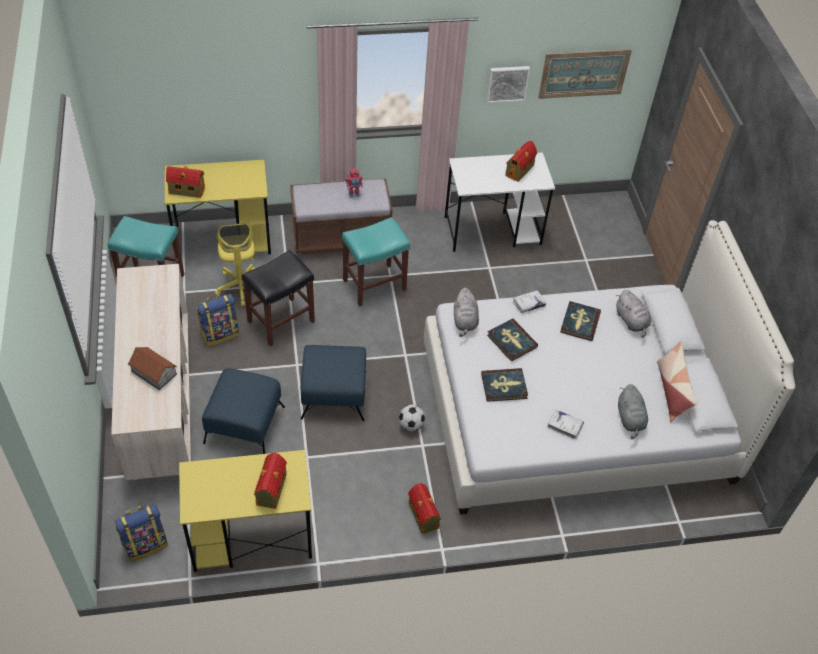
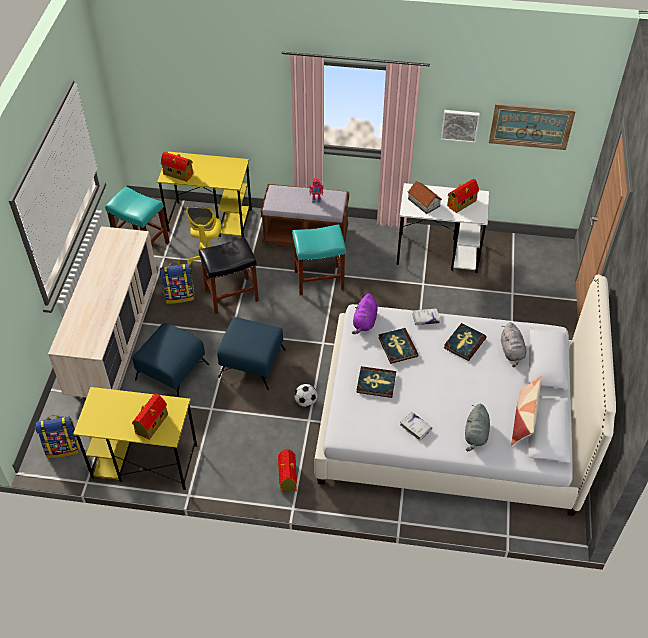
camera: 20 degrees right, 0 degrees up
(154, 373) = (97, 313): toy house -> toy house (424, 202)
(465, 321) = (364, 322): grey plush toy -> purple plush toy

